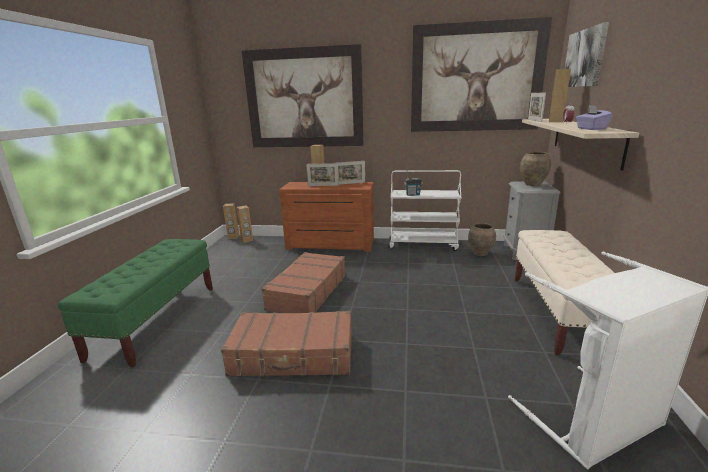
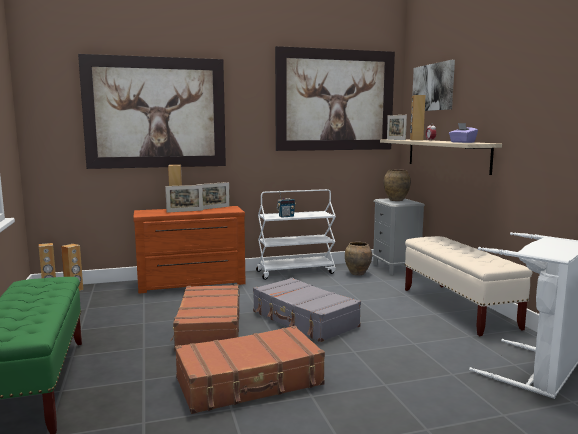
camera: 25 degrees left, 10 degrees down
(389, 298) = (304, 319): none -> grey suitcase

